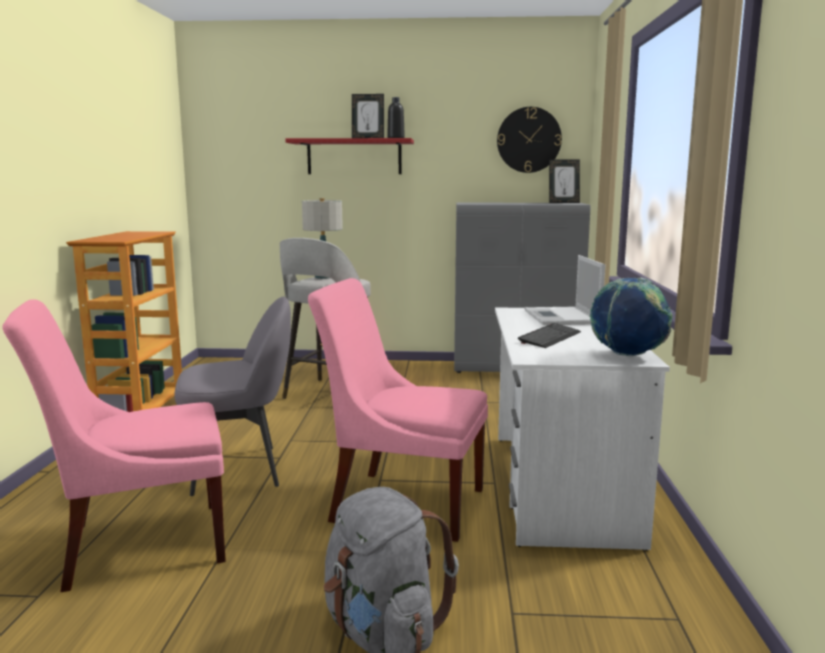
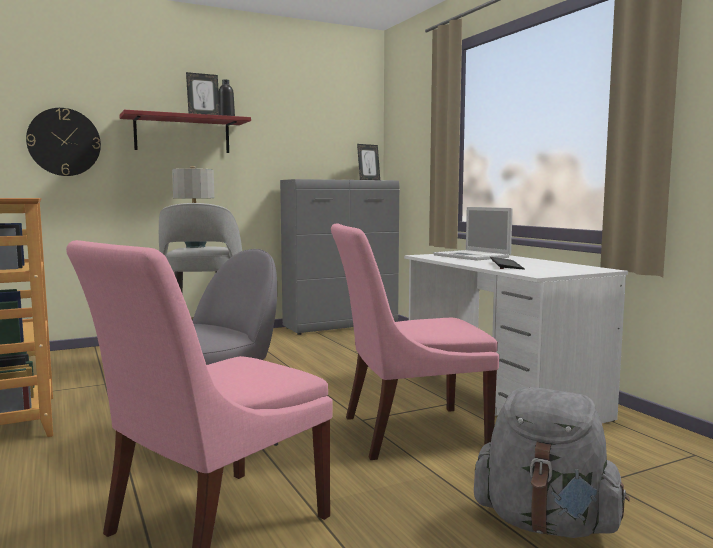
camera: 30 degrees left, 5 degrees down
(529, 140) = (337, 127): wall clock -> wall clock (64, 142)
(627, 355) = (586, 268): globe -> none

